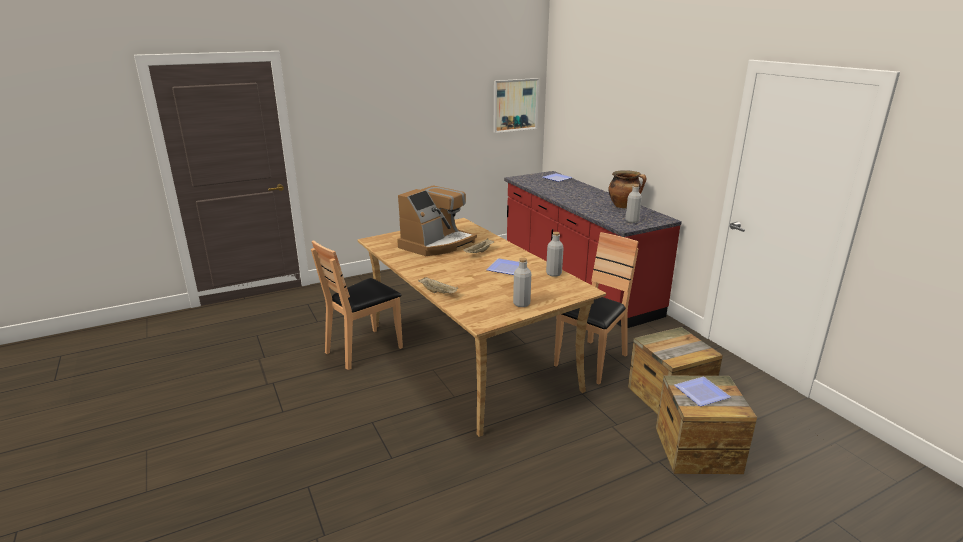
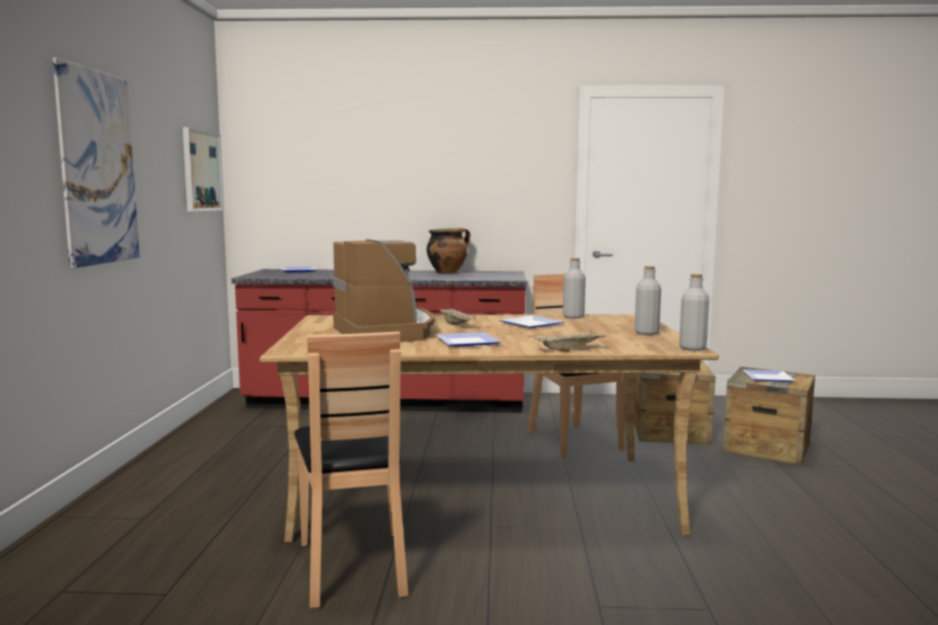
camera: 60 degrees left, 15 degrees down
(404, 117) = (99, 168): none -> picture
(431, 267) = (470, 342): none -> plate
(632, 221) = (497, 276): grey bottle -> grey bottle (692, 348)

